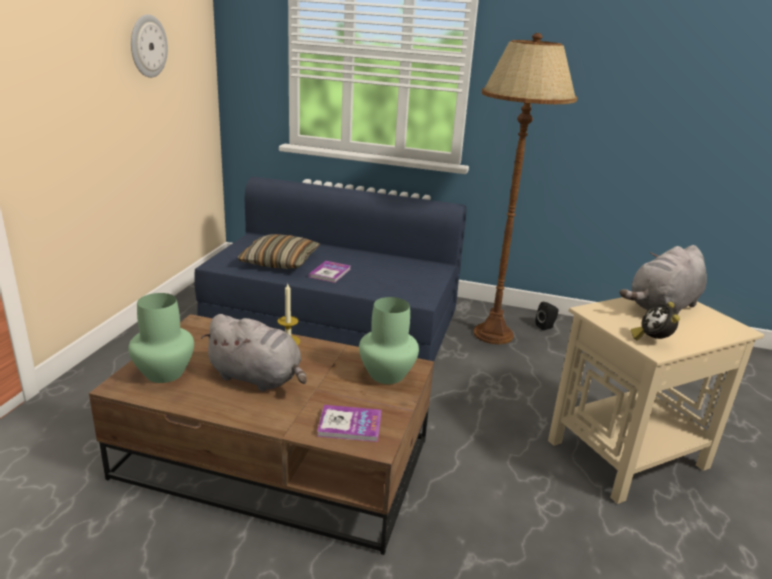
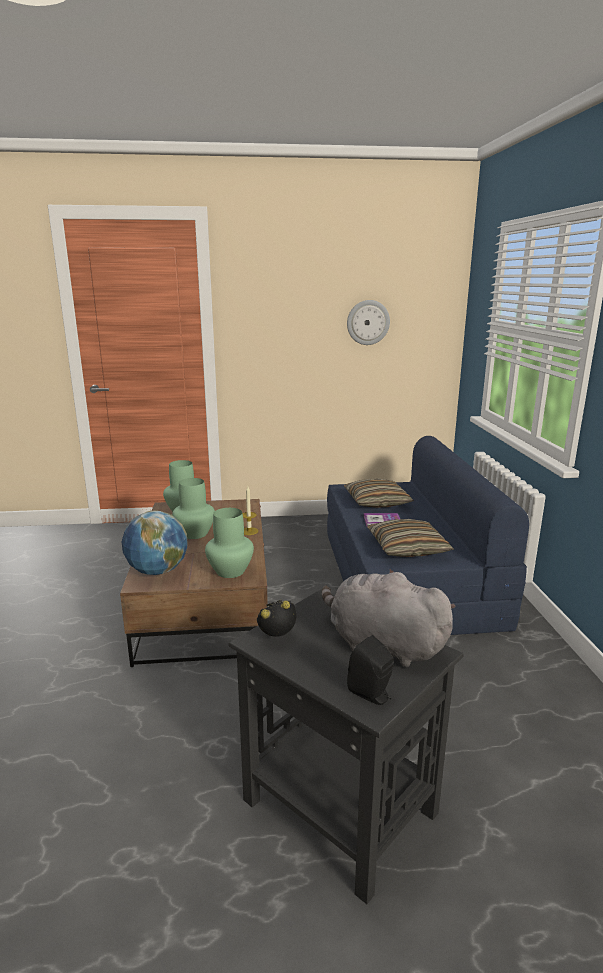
camera: 70 degrees right, 5 degrees down
(258, 378) = (195, 534): grey plush toy -> green vase
(350, 425) = (157, 571): book -> globe
(398, 280) = (407, 548): none -> pillow
(493, 334) = (497, 666): brown floor lamp -> none
(546, 326) = (574, 706): black speaker -> black speaker (372, 695)
(626, 454) = (338, 805): beige side table -> black side table

